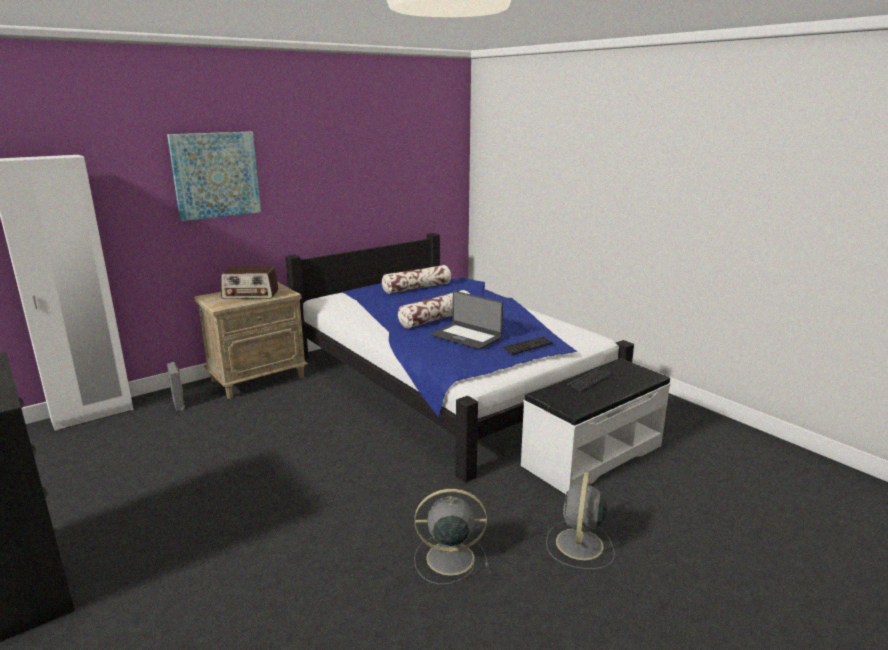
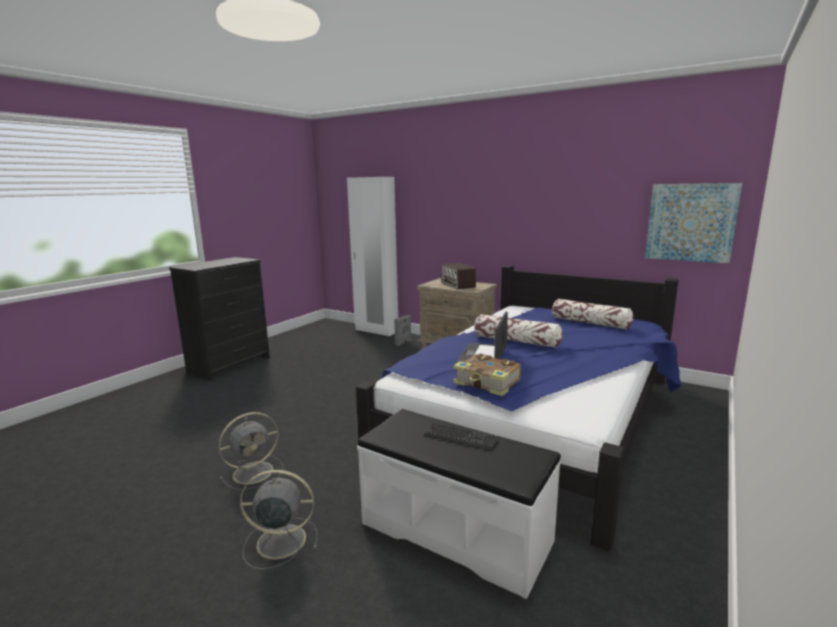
camera: 70 degrees right, 5 degrees down
(216, 175) = (466, 194): picture -> picture (691, 222)
(448, 558) = (255, 472): grey fan -> grey fan turned 75 degrees clockwise
(527, 346) = (487, 383): keyboard -> book

